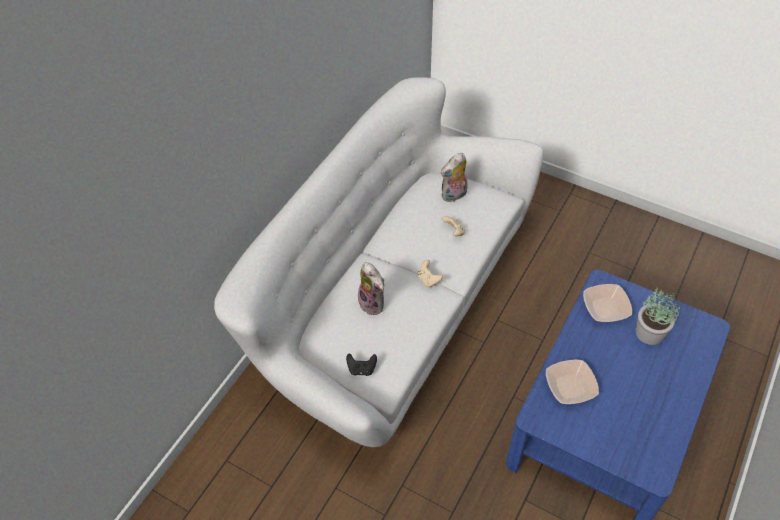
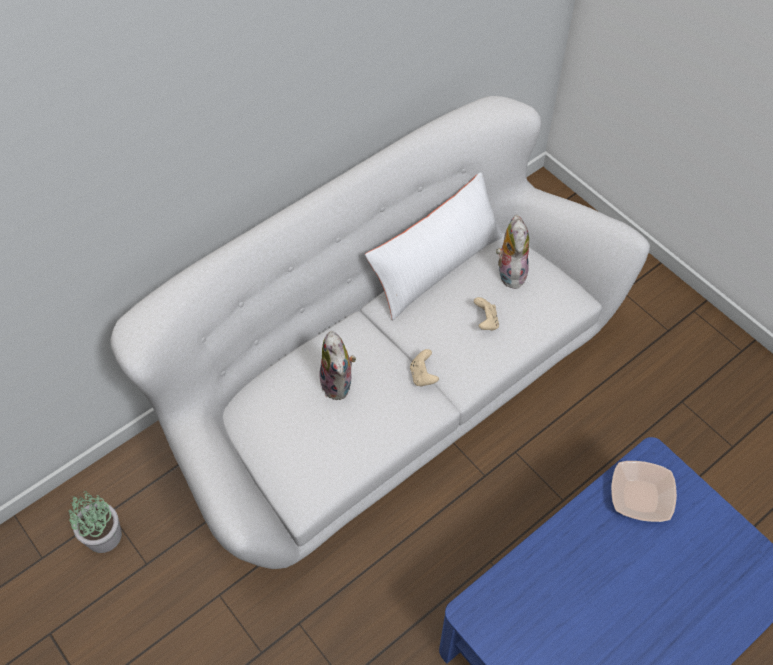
camera: 20 degrees right, 5 degrees up
(361, 369) = (285, 465): black game controller -> none
(402, 207) = (436, 266): none -> white pillow
(454, 196) = (509, 272): plush toy -> plush toy turned 105 degrees clockwise
(570, 387) = (540, 588): bowl -> none
(649, 332) = (685, 552): potted plant -> potted plant (103, 535)

